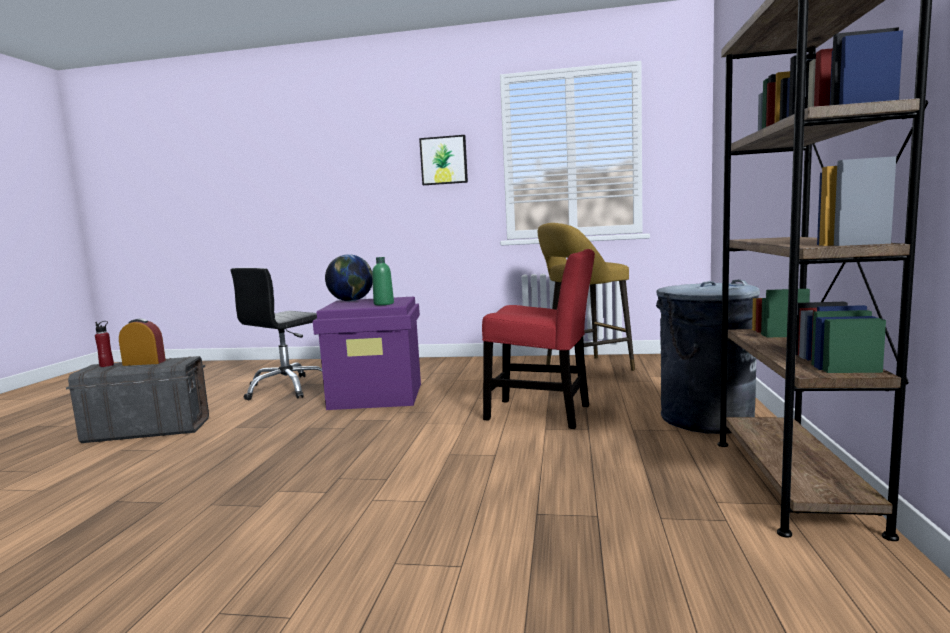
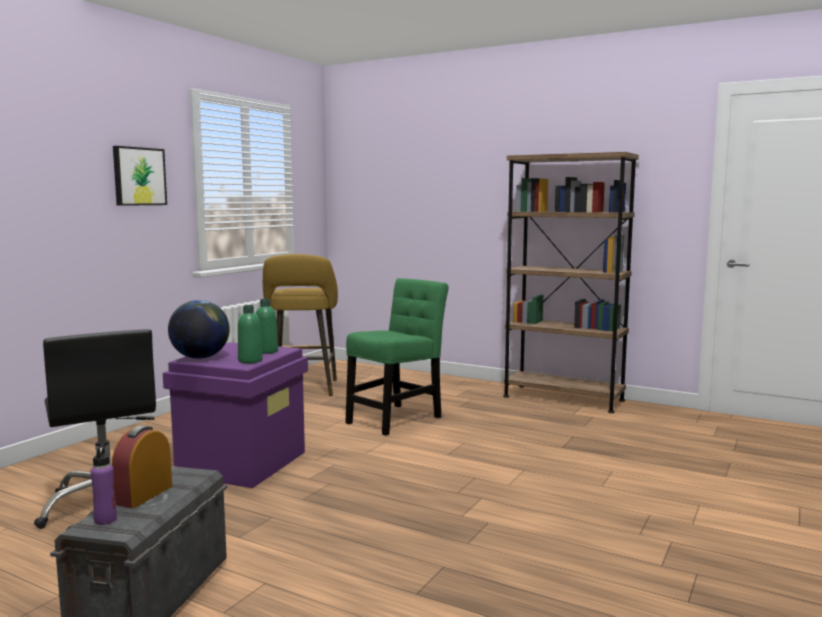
camera: 70 degrees left, 0 degrees up
(106, 365) = (105, 520): red bottle -> purple bottle
(346, 307) = (250, 361): none -> green bottle
(543, 413) = (397, 418): red chair -> green chair
(705, 418) = (462, 390): grey trash can -> none

